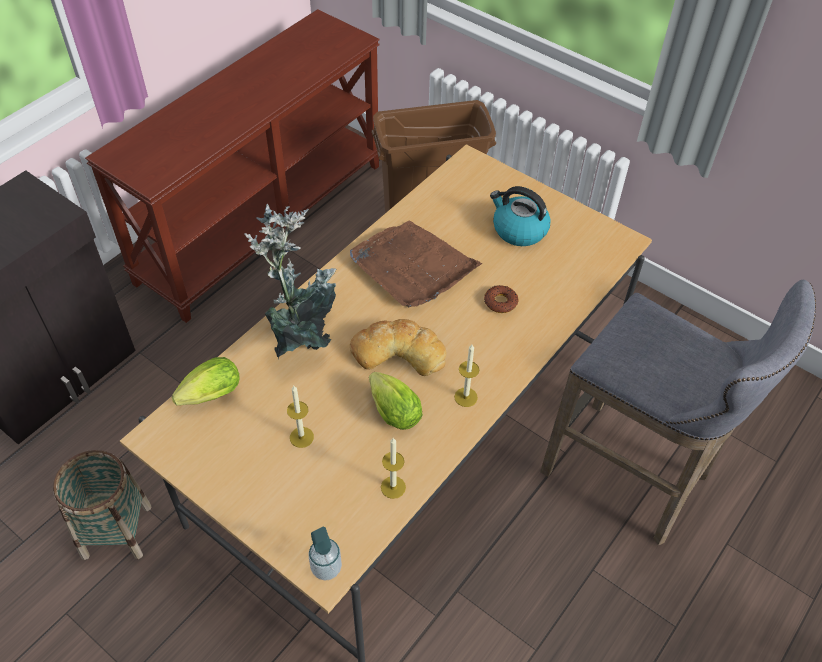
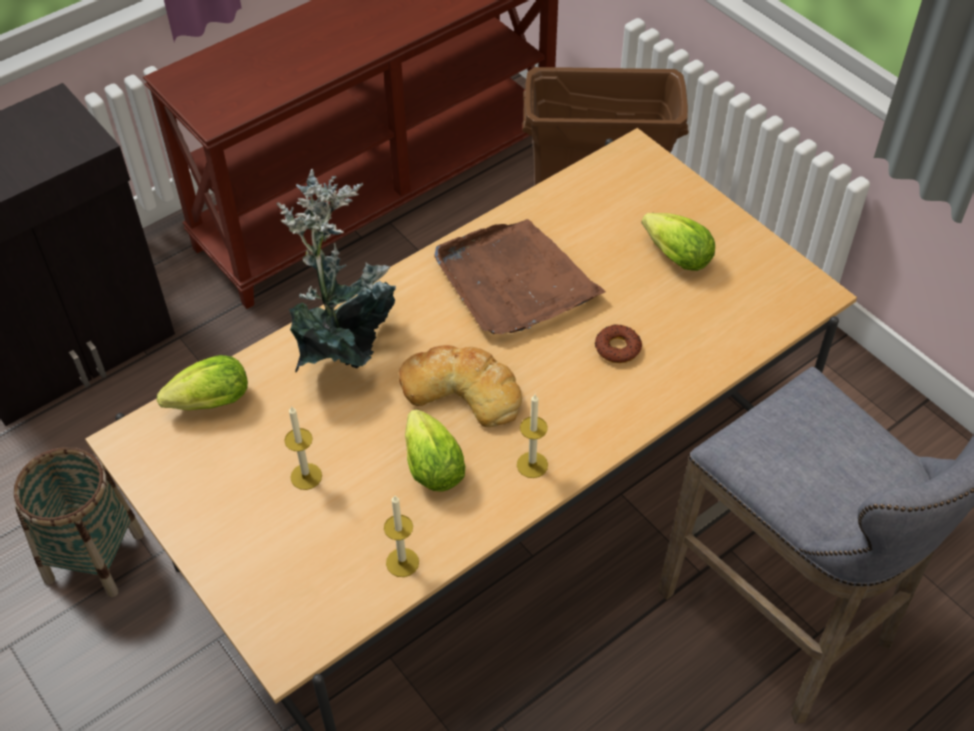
camera: 15 degrees right, 0 degrees up
(326, 568) = (288, 646): soap dispenser -> none
(518, 230) = (673, 255): kettle -> lettuce

